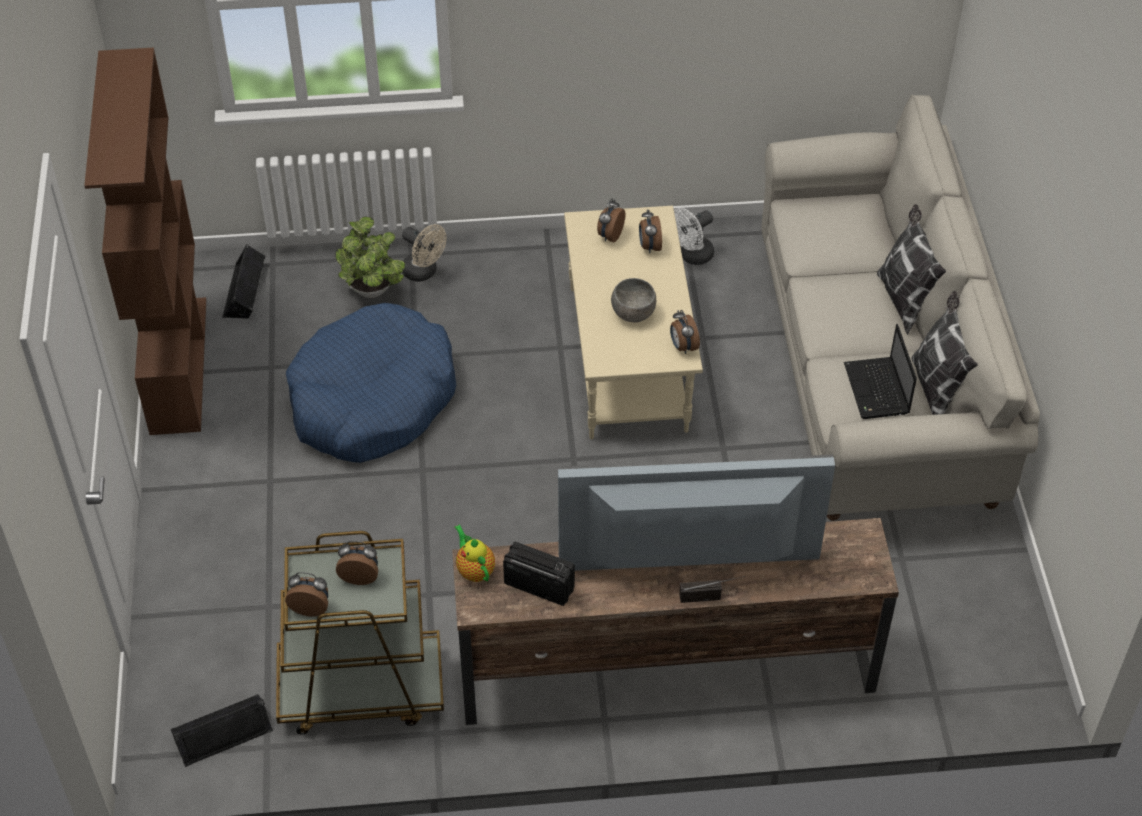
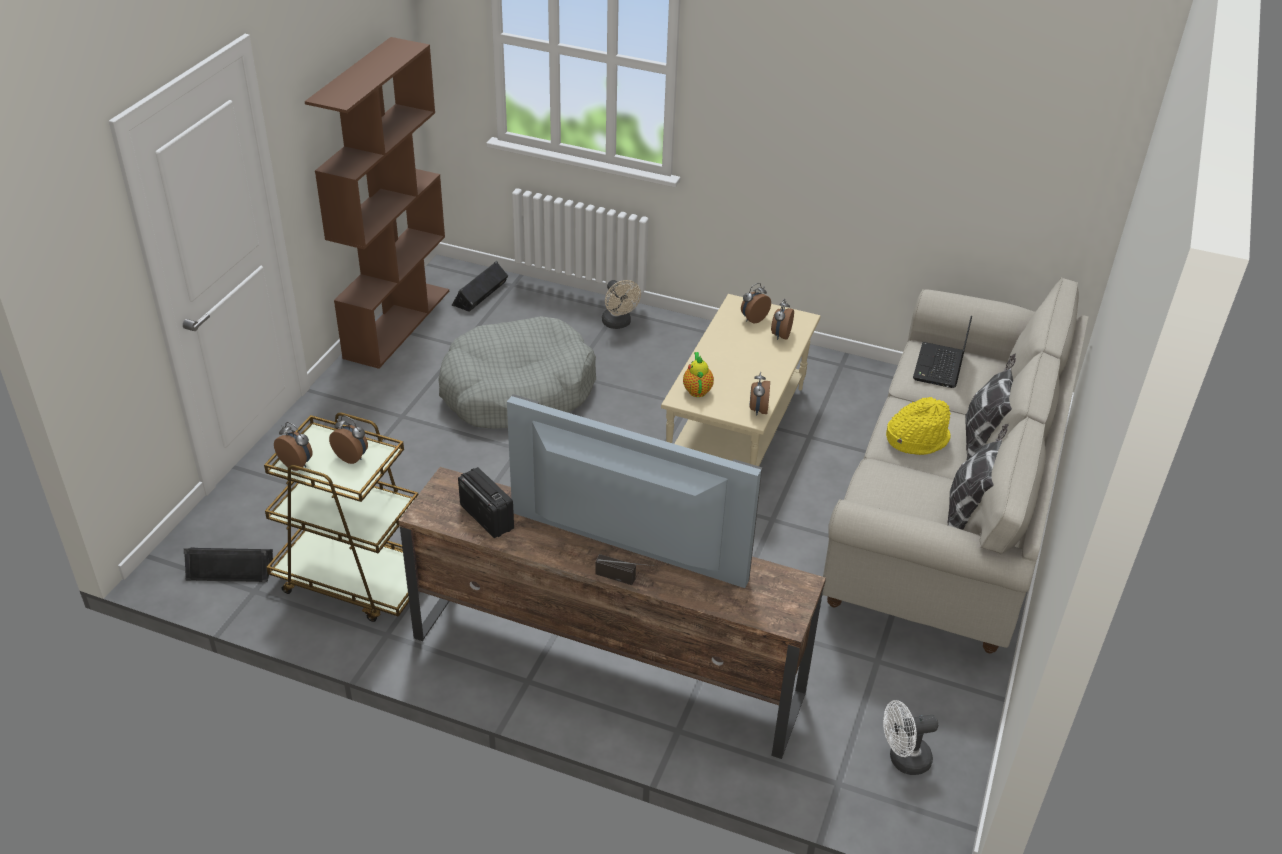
camera: 25 degrees right, 10 degrees down
(372, 291) = (571, 323): potted plant -> none
(372, 400) = (517, 390): blue dog bed -> grey dog bed
(474, 570) = (445, 486): teapot -> teapot (697, 389)
(632, 314) = (732, 375): grey bowl -> none
(692, 256) = (839, 379): white fan -> white fan (903, 760)
(845, 320) = (916, 439): none -> yellow hat
(877, 390) = (909, 498): laptop -> laptop (939, 367)

